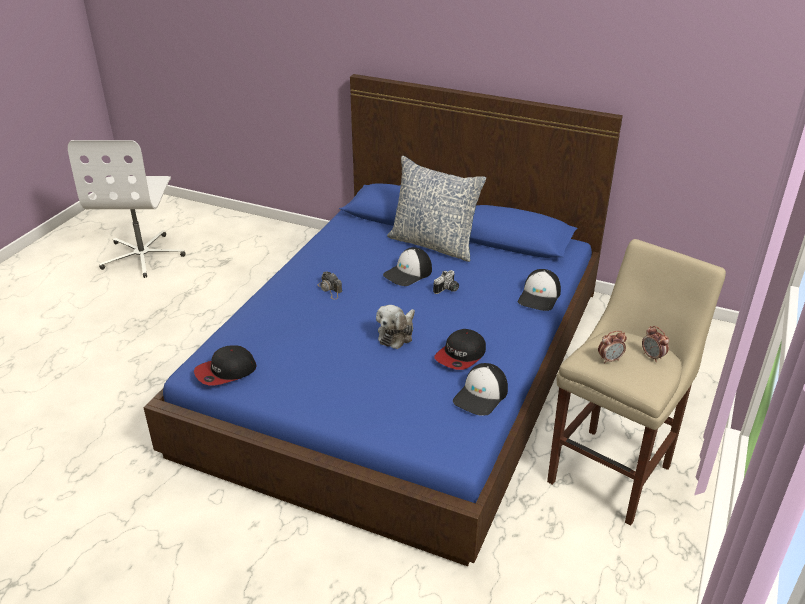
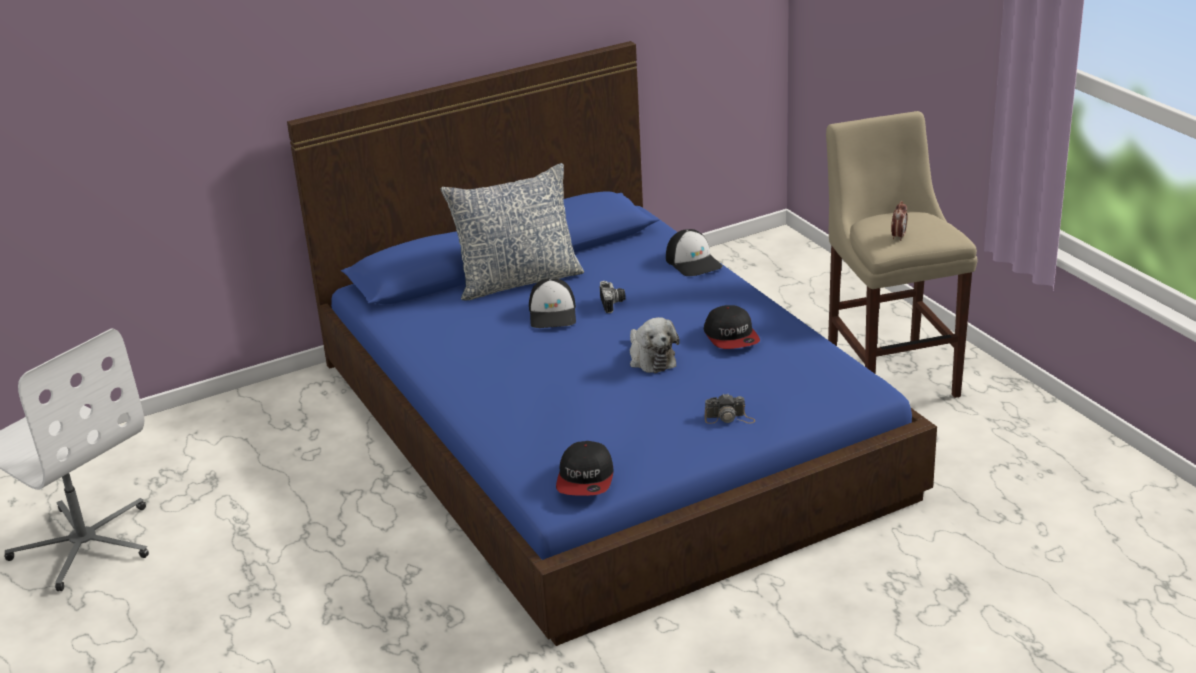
camera: 50 degrees left, 5 degrees down
(330, 290) = (516, 369): camera -> camera (729, 418)
(481, 395) = (803, 349): cap -> none
(652, 357) = (916, 218): alarm clock -> none

